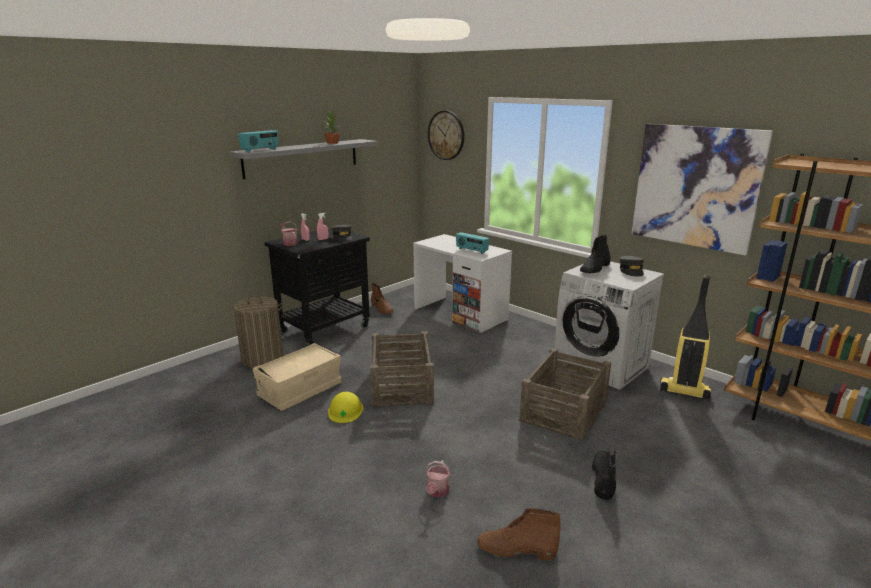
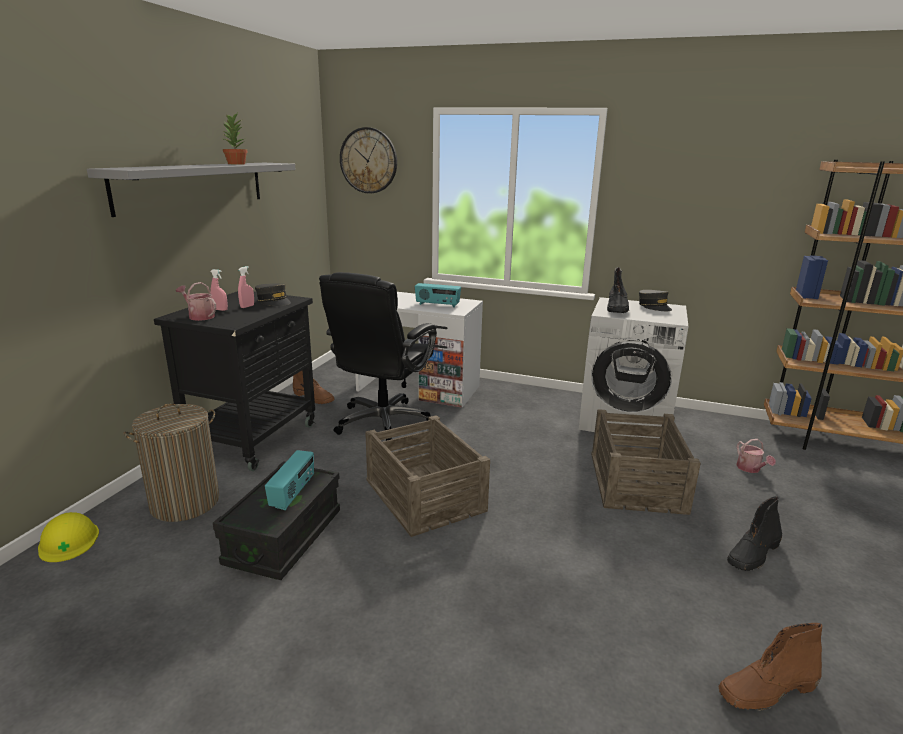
camera: 25 degrees left, 0 degrees up
(260, 150) = (143, 167): radio -> radio (293, 493)
(300, 390) = (284, 538): beige storage box -> black storage box
(345, 410) = (378, 552): yellow hard hat -> yellow hard hat (69, 541)
(415, 333) = (383, 422): none -> black office chair
(437, 492) = (603, 639): watering can -> watering can (750, 469)
(603, 477) = (753, 554): black boot -> black boot turned 120 degrees counterclockwise
(683, 392) = (721, 433): vacuum cleaner -> none
(695, 187) = (712, 205): picture -> none

